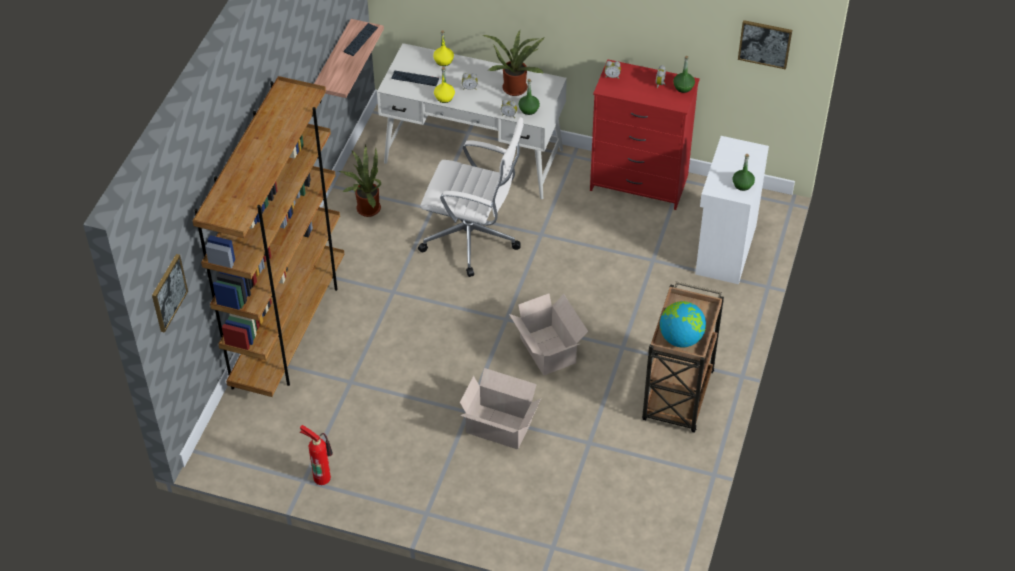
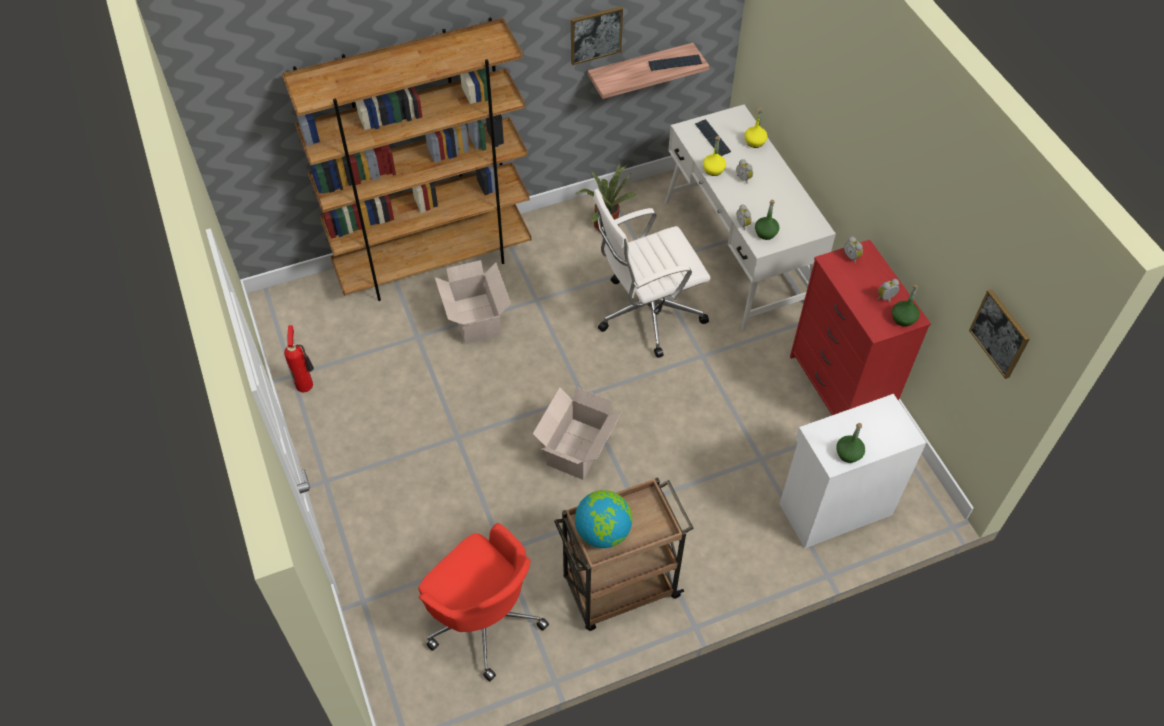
camera: 50 degrees right, 5 degrees up
(168, 292) = (233, 123): picture -> picture (595, 34)
(473, 239) = (646, 313): white office chair -> white office chair turned 90 degrees clockwise
(500, 428) = (460, 472): cardboard box -> cardboard box (475, 320)
(516, 87) = (782, 207): potted plant -> none
(631, 485) = (483, 618): none -> red office chair

